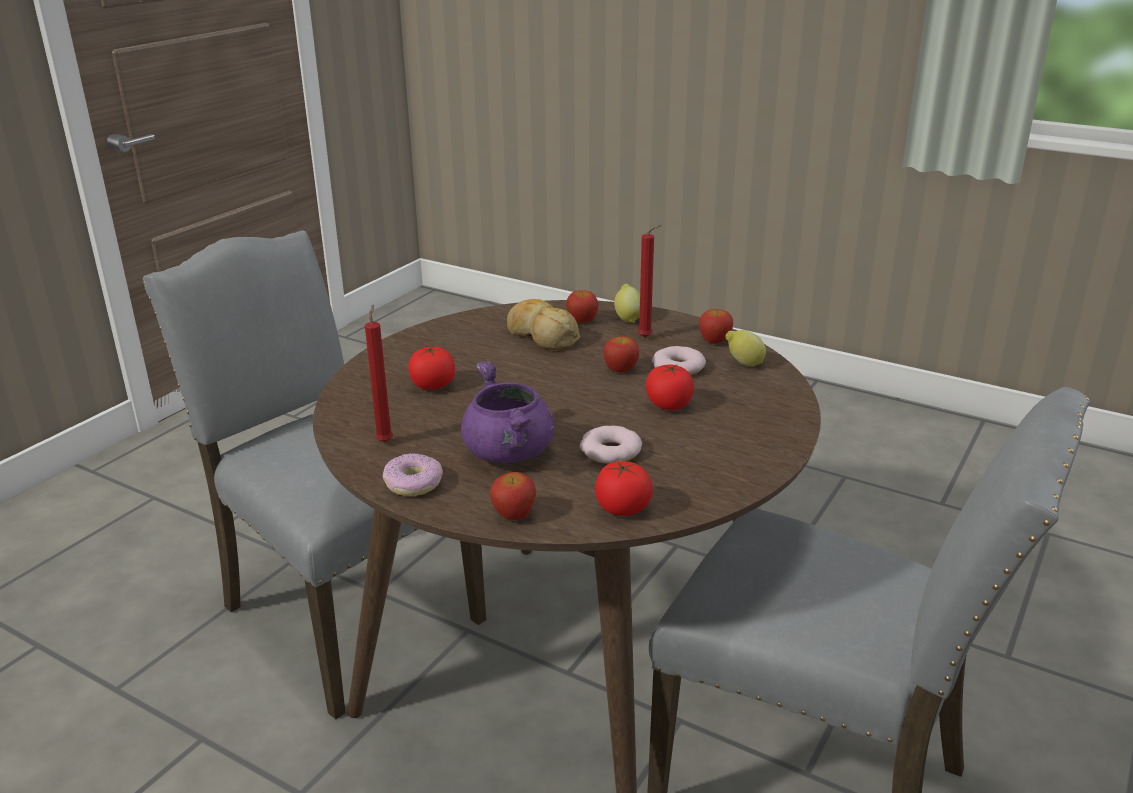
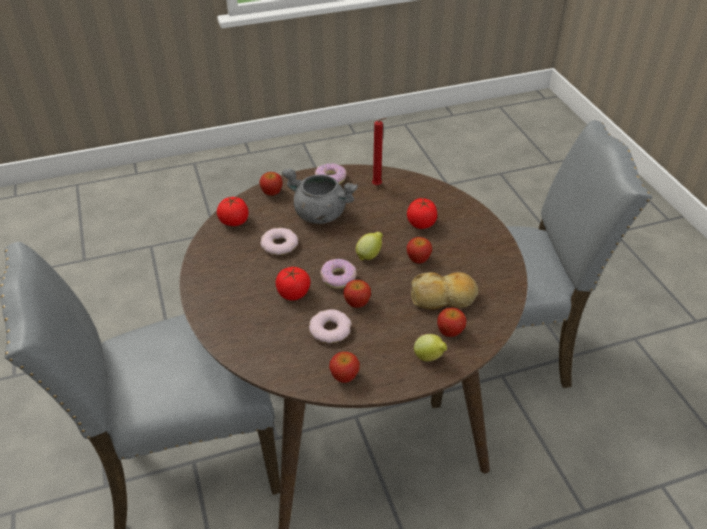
camera: 130 degrees right, 15 degrees up
(502, 365) = (418, 259): none -> apple
(509, 453) = (319, 214): purple cooking pot -> grey cooking pot
(603, 392) = (338, 278): none -> donut
(647, 338) = (387, 345): red candle -> none
(744, 364) = (297, 363): lemon -> lemon (369, 255)

